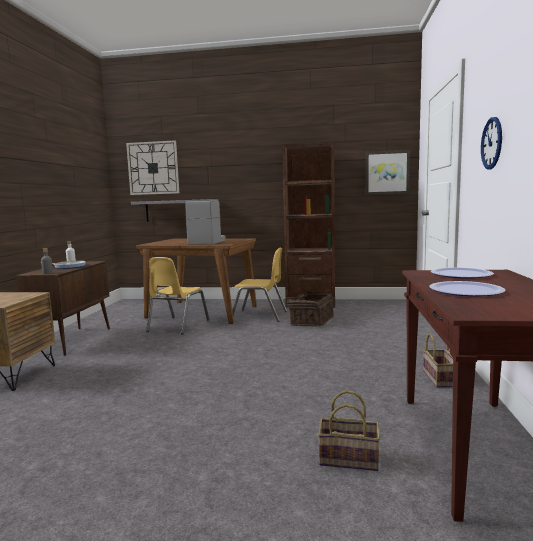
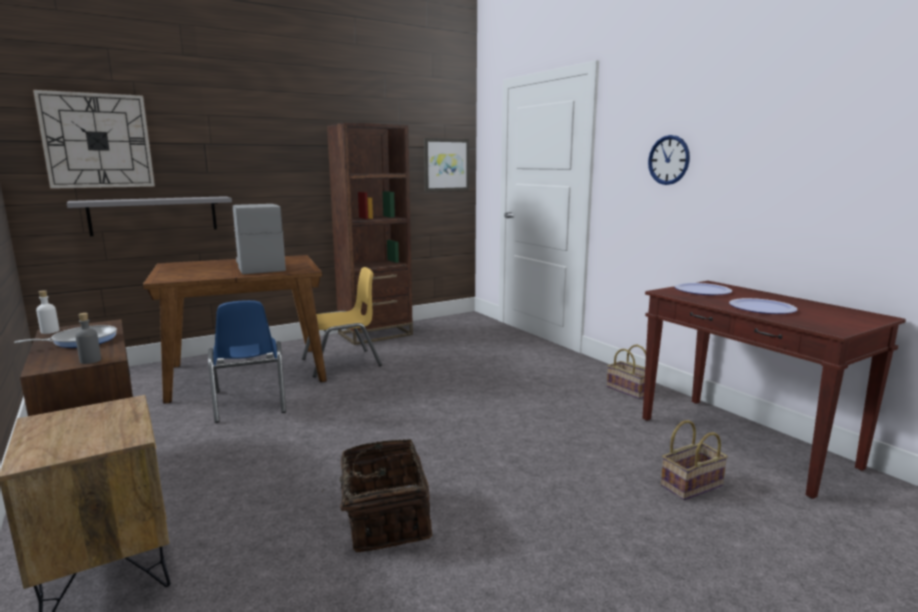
camera: 40 degrees left, 5 degrees up
(178, 325) = (249, 402): yellow chair -> blue chair
(310, 321) = (417, 358): basket -> basket (384, 519)

